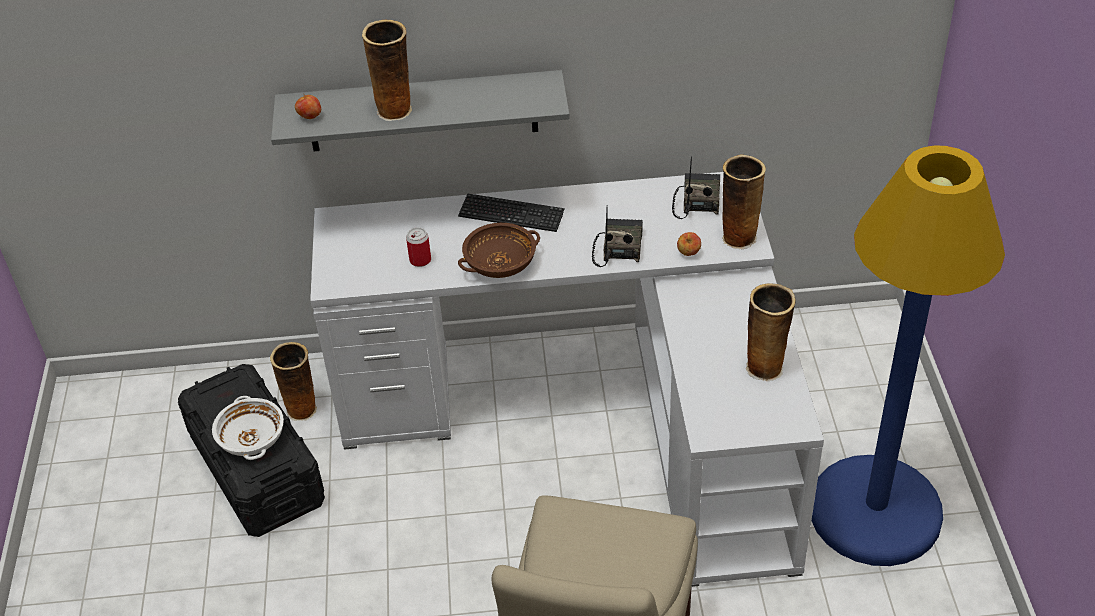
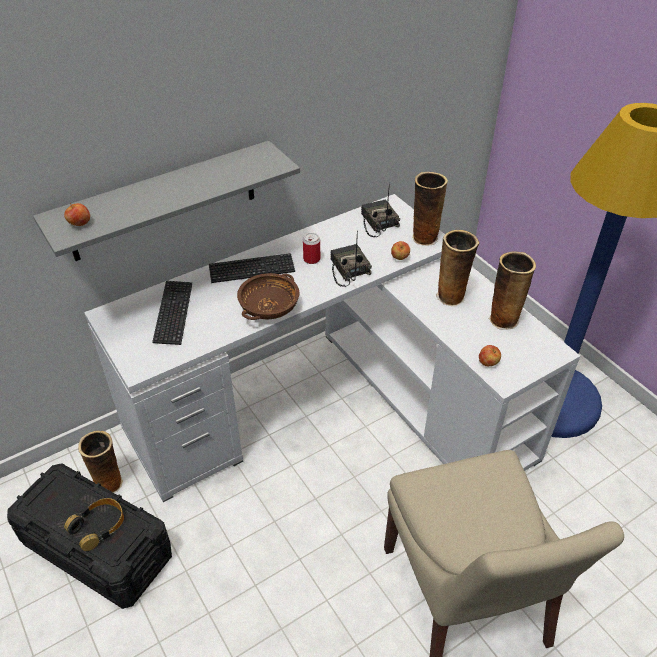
camera: 30 degrees left, 0 degrees up
(252, 439) = (98, 526): white bowl -> headphones
(395, 110) = (155, 200): vase -> vase (451, 297)
(399, 238) = (173, 313): none -> keyboard
(420, 260) = (203, 325): can -> can (311, 259)
(705, 408) = (488, 363): none -> apple

